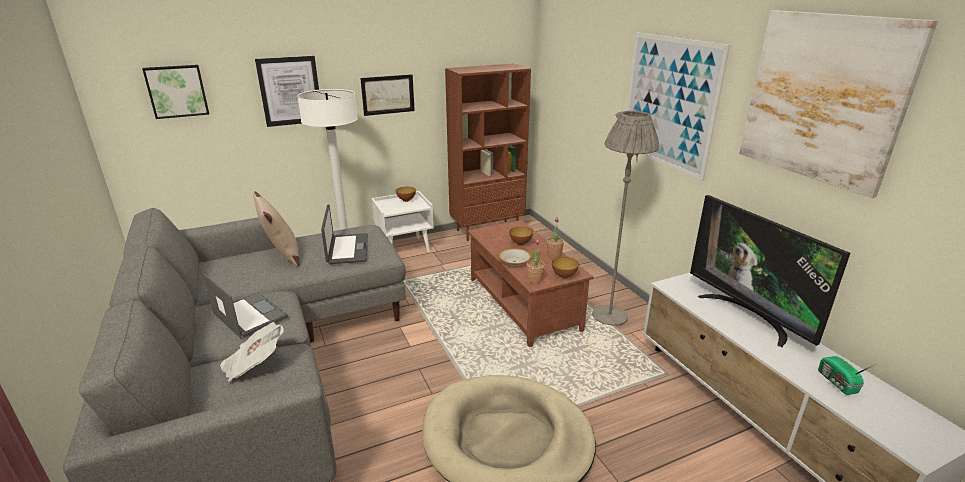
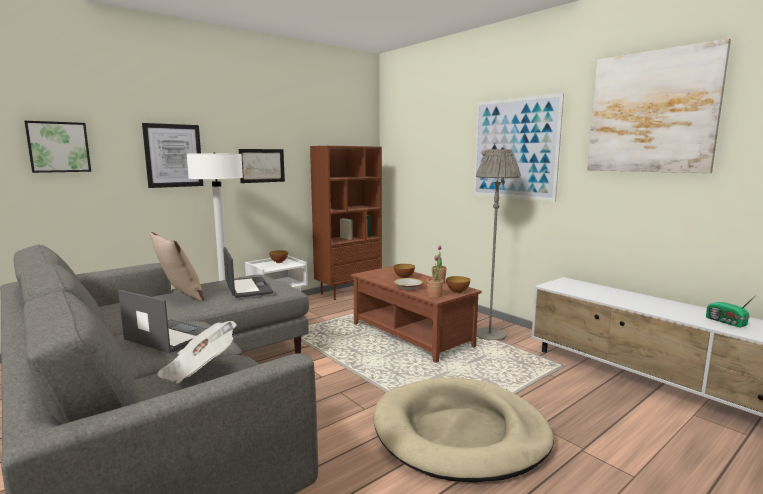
camera: 15 degrees left, 15 degrees down
(749, 315) = (625, 295): television -> none

